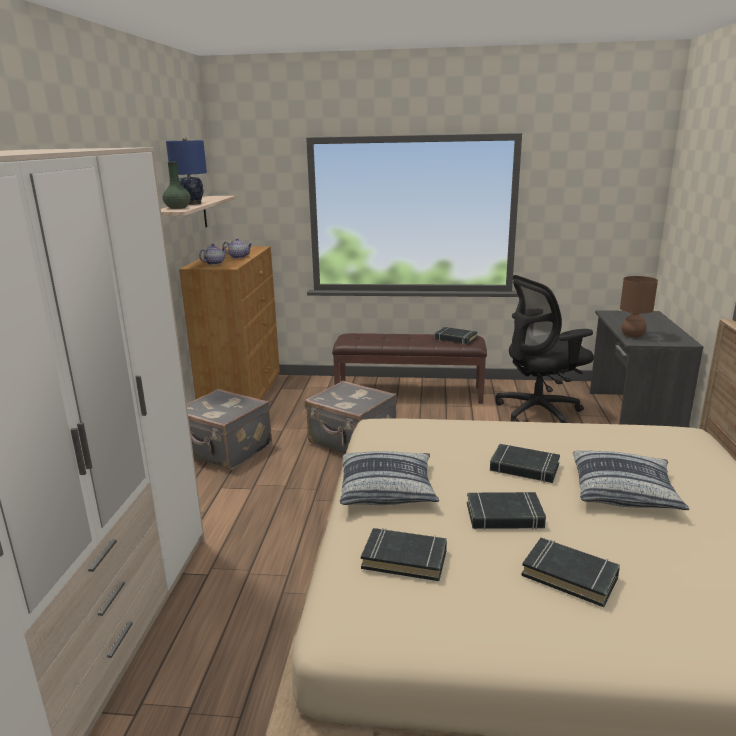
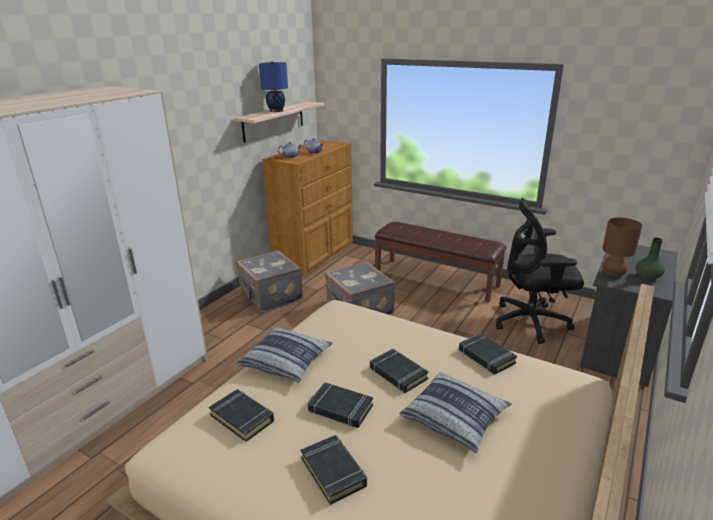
camera: 25 degrees right, 5 degrees up
(177, 208) = (257, 115): green vase -> green vase (647, 276)
(455, 339) = (476, 242): black book -> black book (486, 357)

